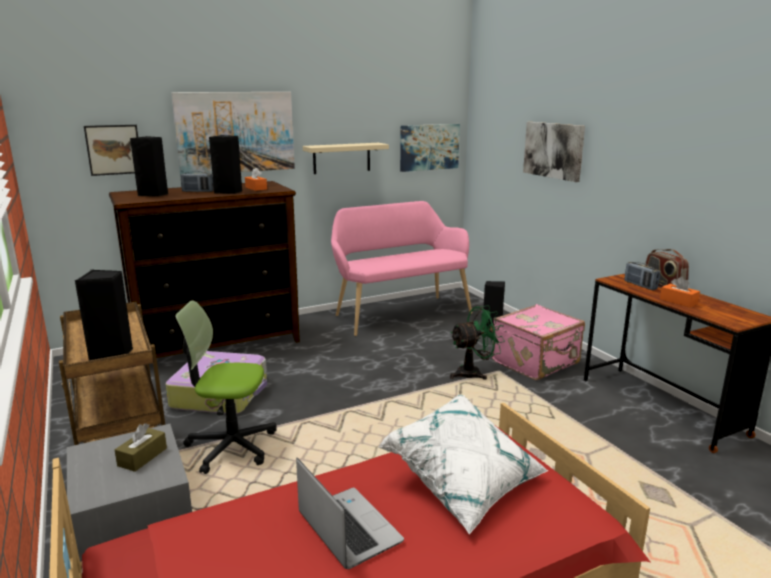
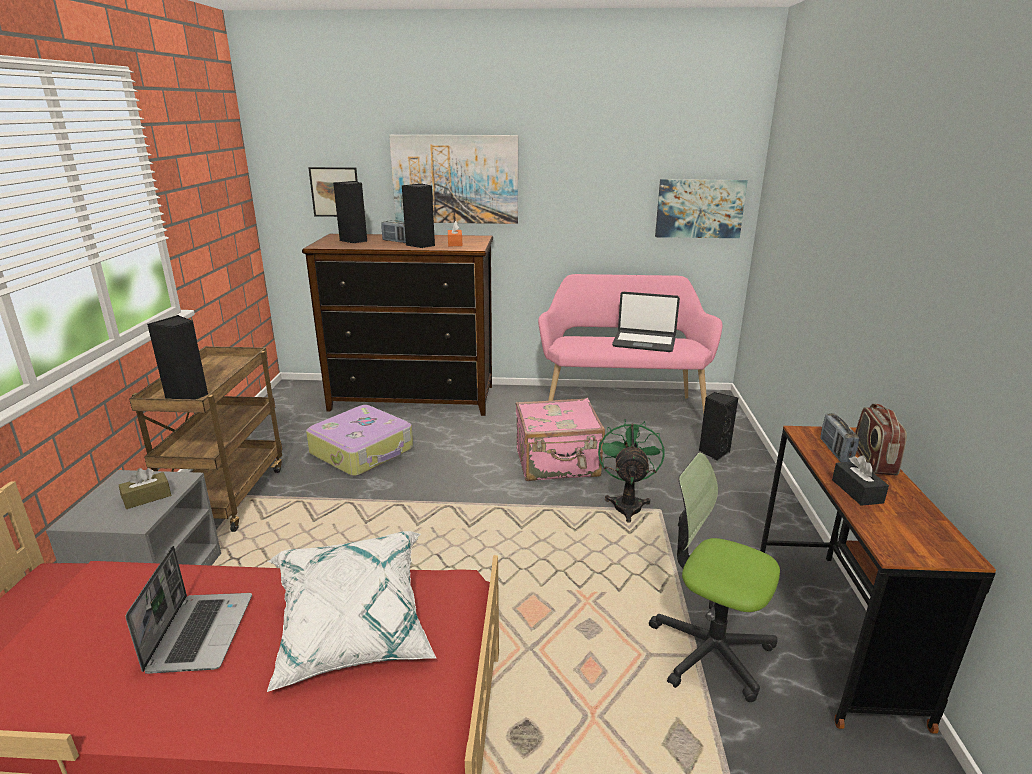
camera: 30 degrees right, 5 degrees up
(231, 446) = (317, 507): office chair -> office chair (710, 650)
(341, 158) = (578, 215): beige shelf -> none
(416, 255) = (644, 342): none -> laptop
(474, 373) = (627, 503): green fan -> green fan turned 90 degrees counterclockwise
(536, 363) = (720, 514): pink suitcase -> pink suitcase (558, 464)
(553, 150) = (821, 230): picture -> none
(678, 301) = (857, 491): orange tissue box -> black tissue box

